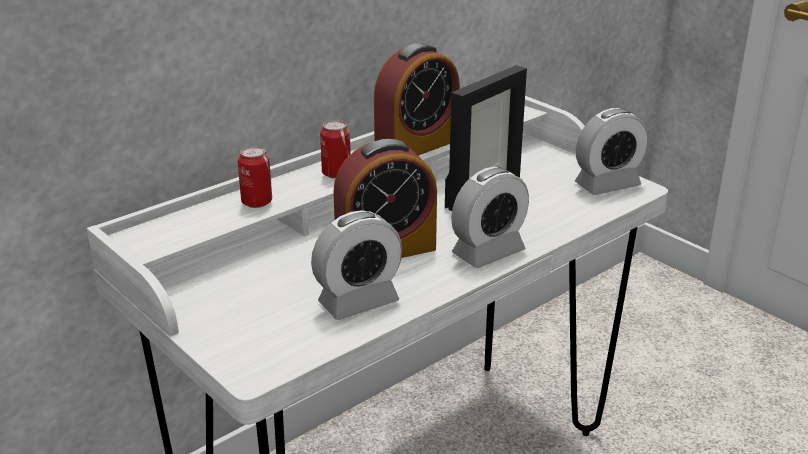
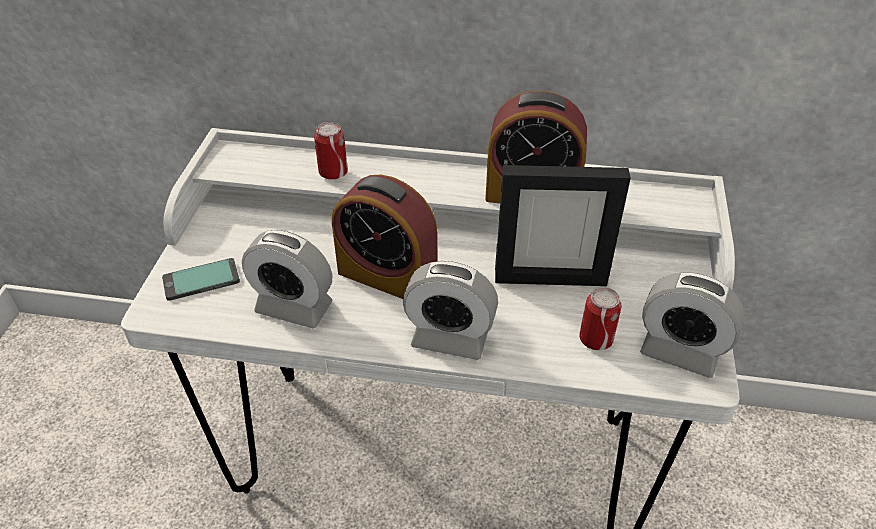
camera: 50 degrees right, 15 degrees up
(253, 335) = (201, 281): none -> phone
(336, 173) = (425, 182): can -> can (595, 339)

